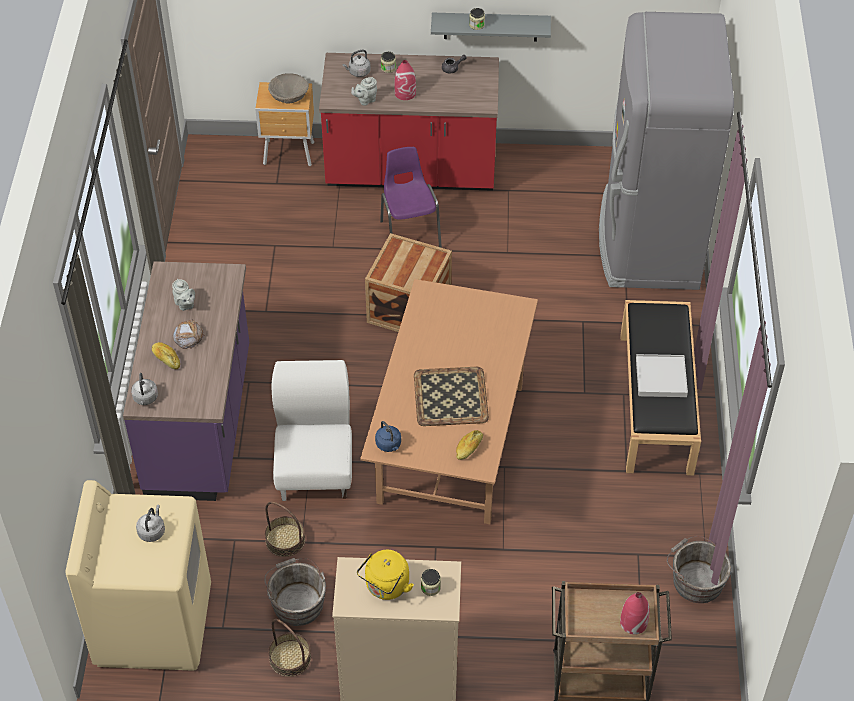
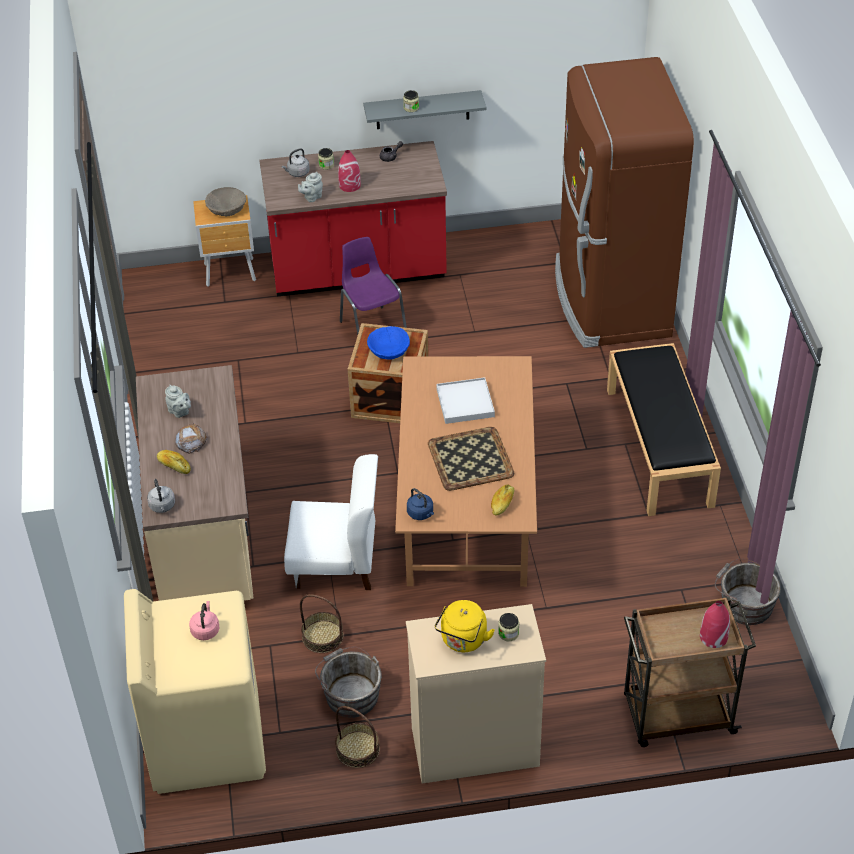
camera: 10 degrees left, 5 degrees down
(152, 531) = (205, 630): grey kettle -> pink kettle
(201, 422) = (206, 538): purple counter -> beige counter
(315, 469) = (336, 564): white chair -> white chair turned 105 degrees clockwise
(409, 265) = (388, 350): none -> blue bowl
(648, 241) = (610, 300): grey fridge -> brown fridge
(661, 378) = (666, 415): white tray -> white tray (465, 403)

